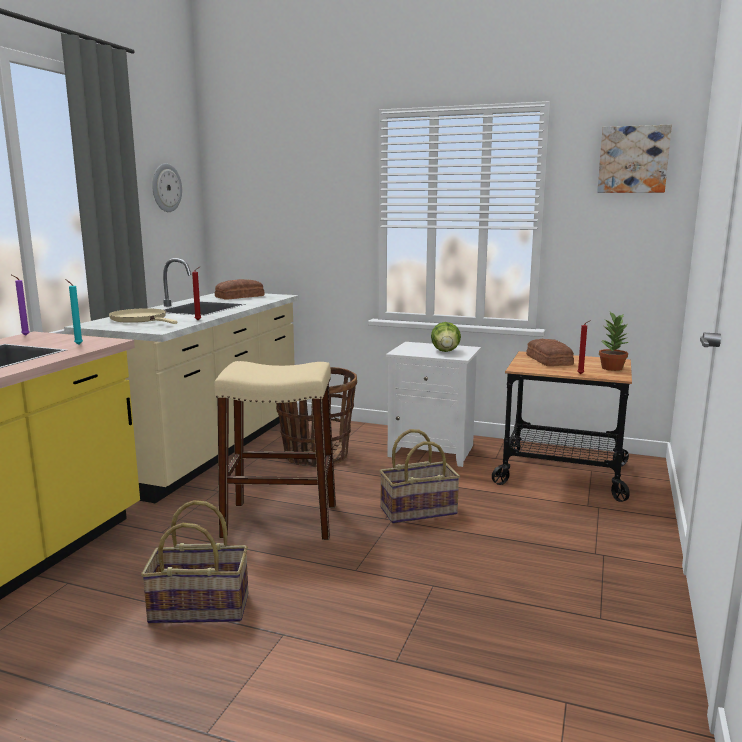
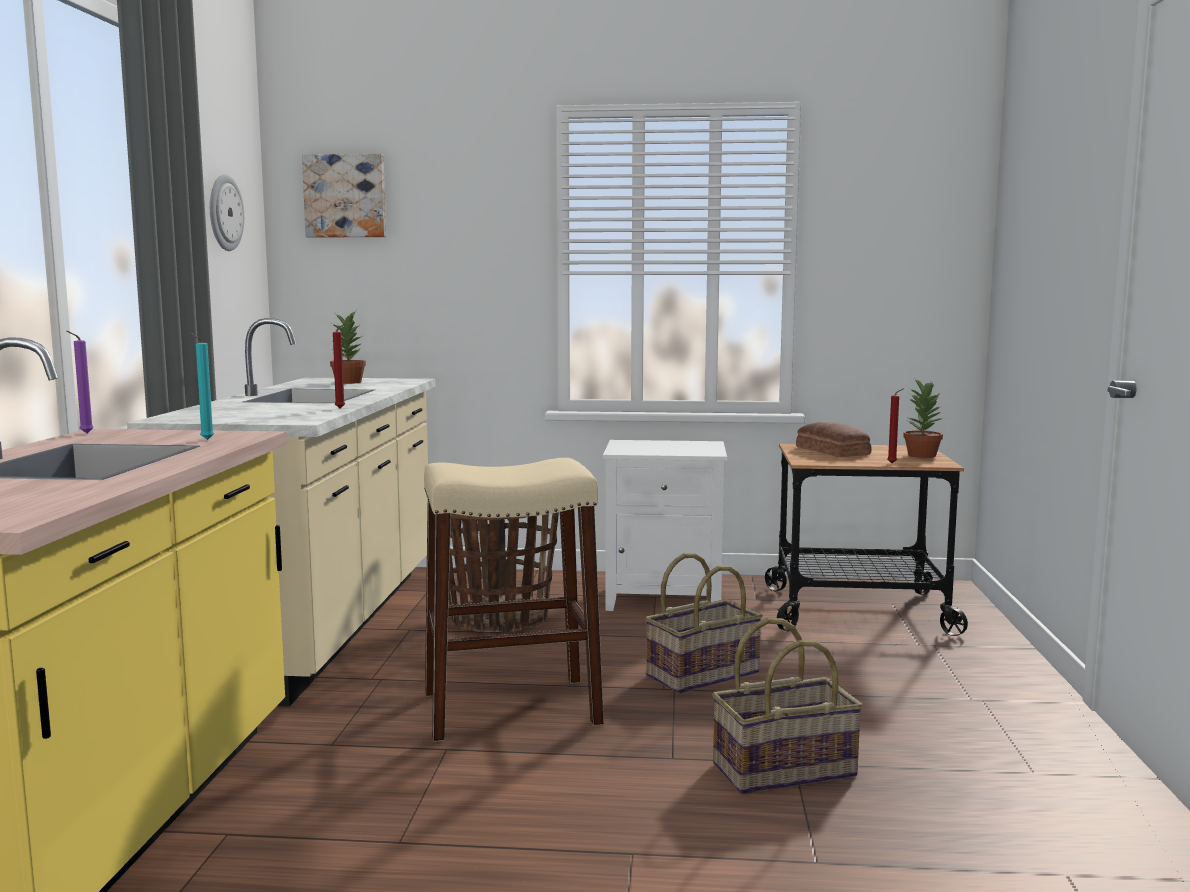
camera: 15 degrees left, 5 degrees down
(141, 319) = (243, 410): beige frying pan -> none
(200, 607) = (477, 837): basket -> basket (783, 769)
(240, 296) = (349, 382): bread -> potted plant
(445, 351) = (683, 448): lettuce -> none
(633, 160) = (912, 181): picture -> picture (346, 196)

